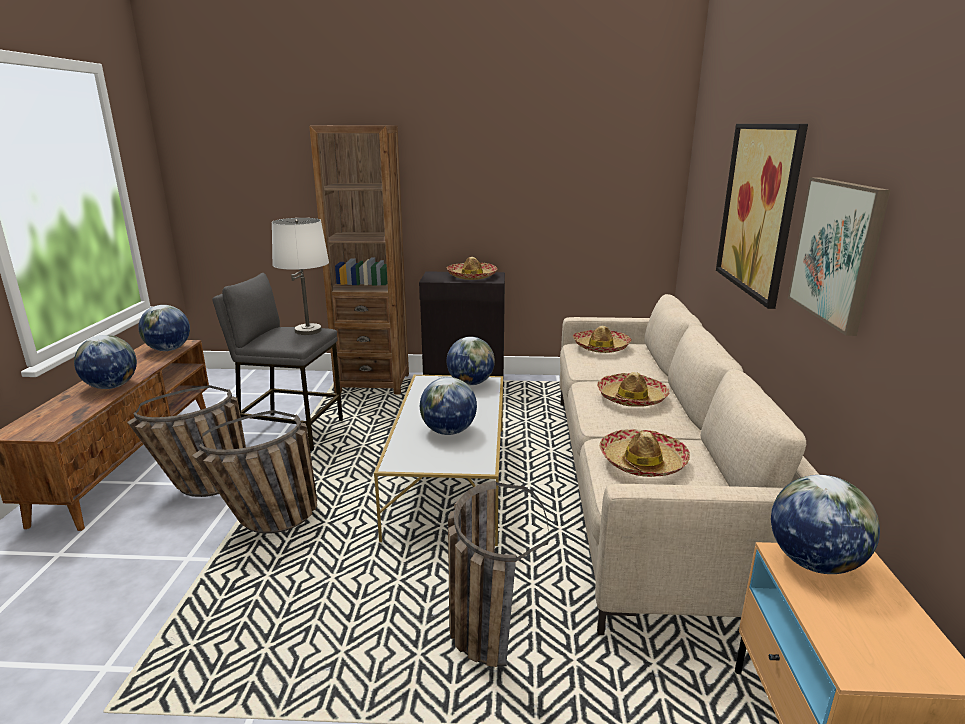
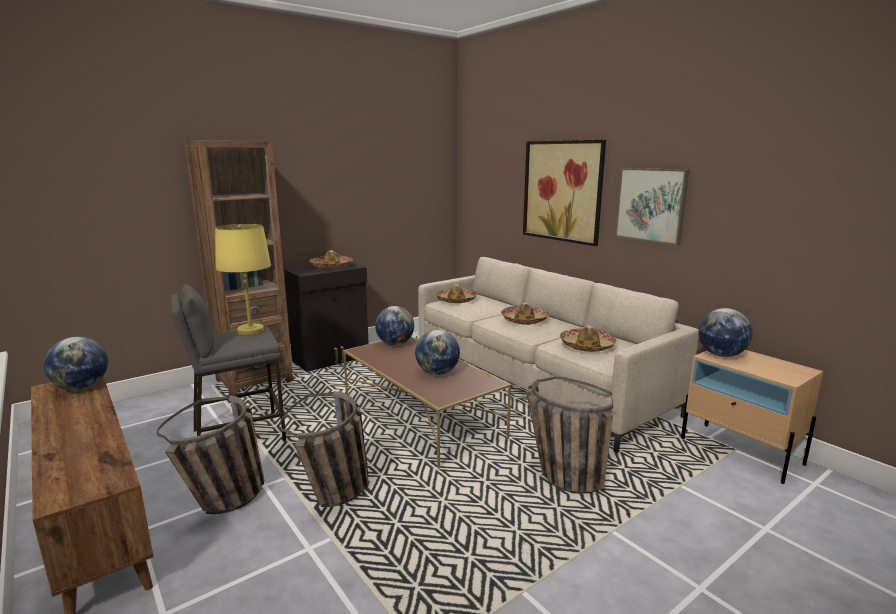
camera: 40 degrees left, 5 degrees down
(111, 386) = (90, 430): globe -> none
(308, 331) = (250, 330): white table lamp -> yellow table lamp
(450, 479) = (421, 417): white coffee table -> brown coffee table

